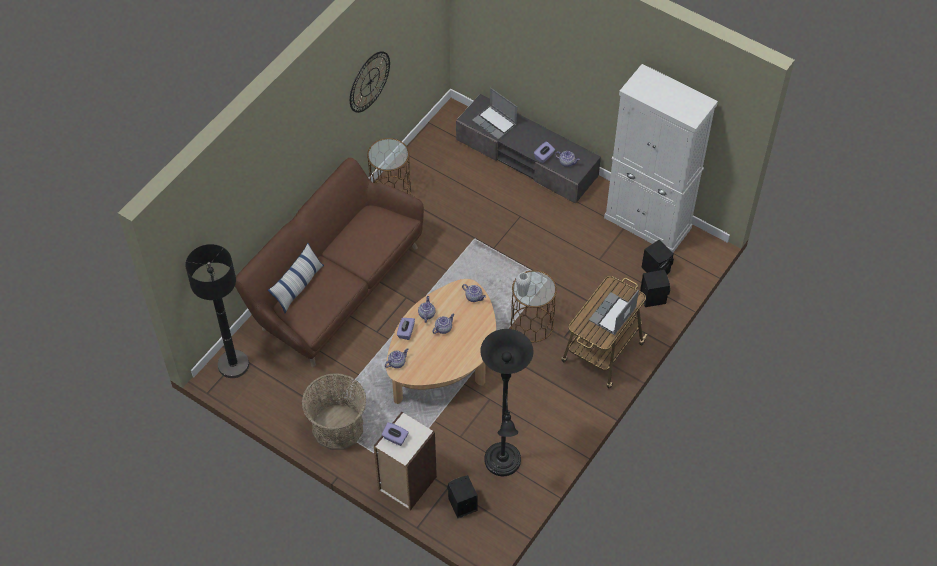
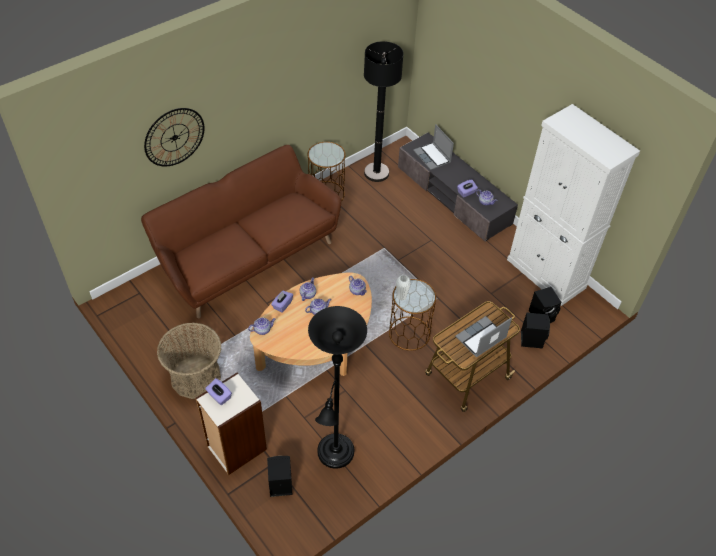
camera: 15 degrees right, 5 degrees down
(233, 364) = (131, 298): black floor lamp -> black floor lamp (376, 173)
(298, 286) = (204, 241): pillow -> none
(369, 82) = (318, 77): wall clock -> wall clock (174, 137)

